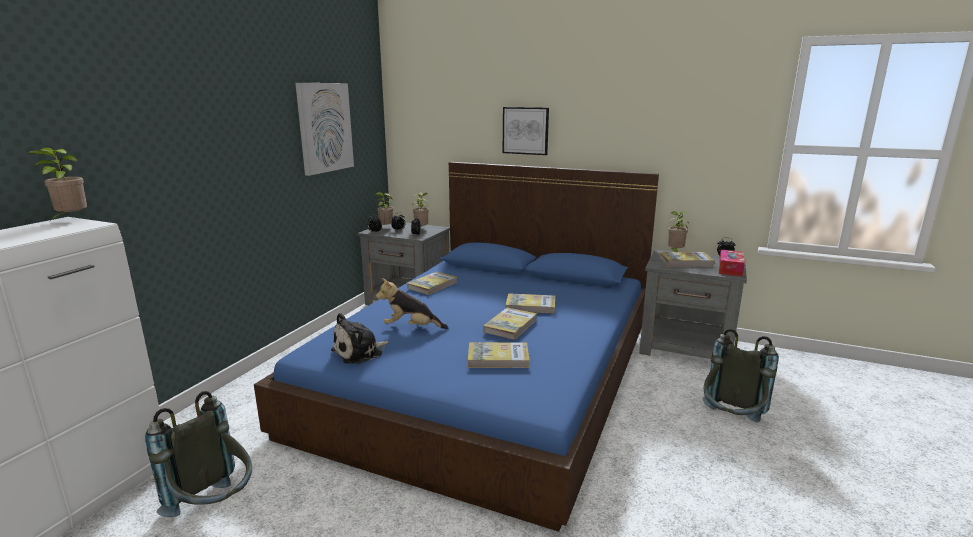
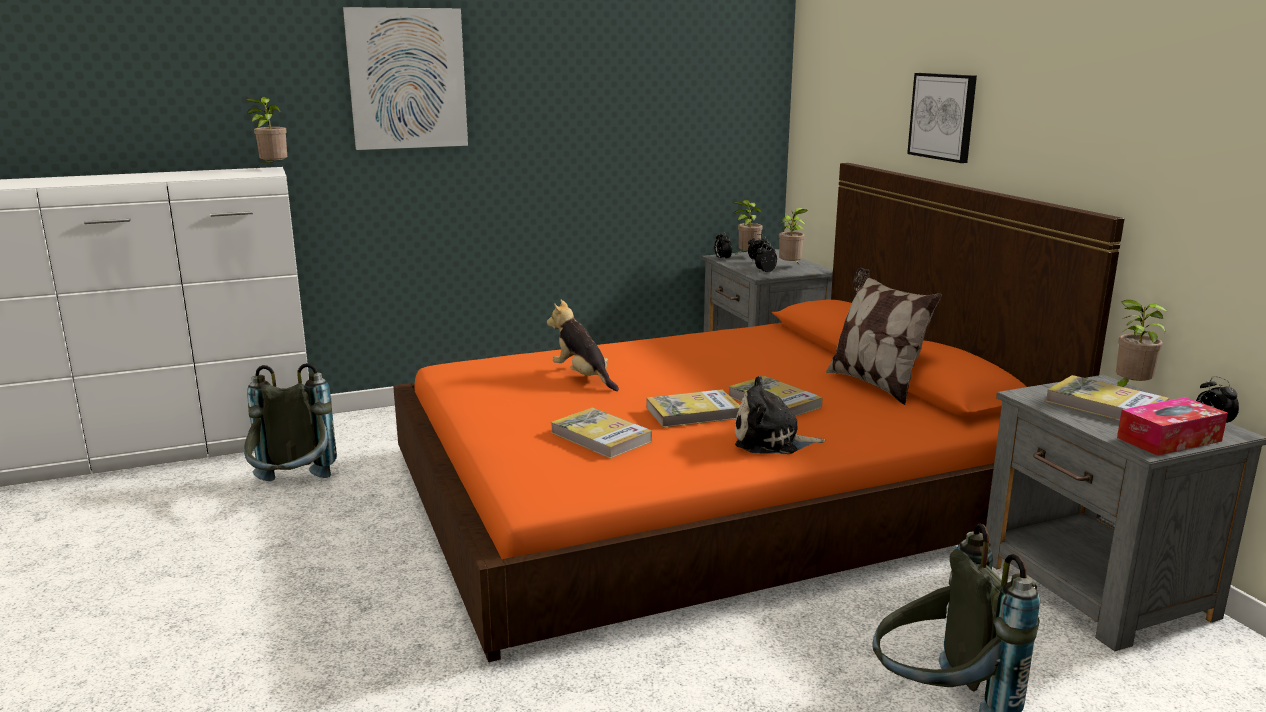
camera: 45 degrees right, 0 degrees up
(324, 127) = (656, 95): picture -> picture (407, 79)
(360, 352) = (489, 382): plush toy -> plush toy (771, 441)
(432, 285) = (708, 343): book -> none
(490, 372) = (711, 490): blue bed -> orange bed
(548, 282) = (875, 384): none -> pillow

